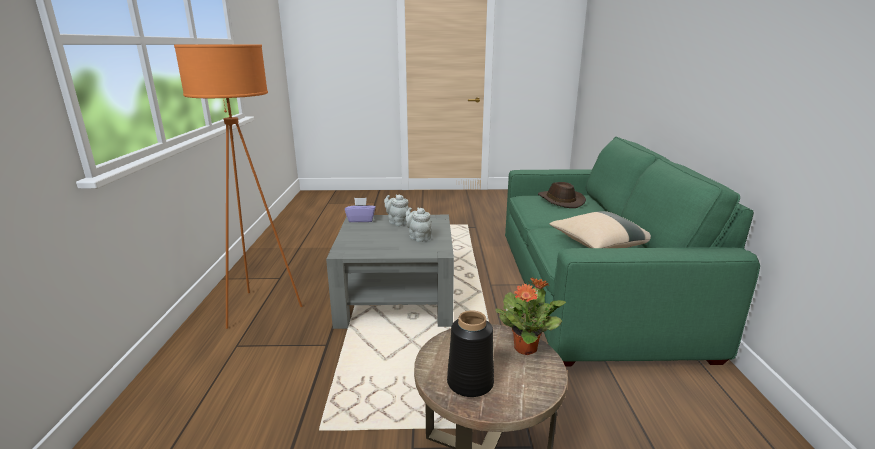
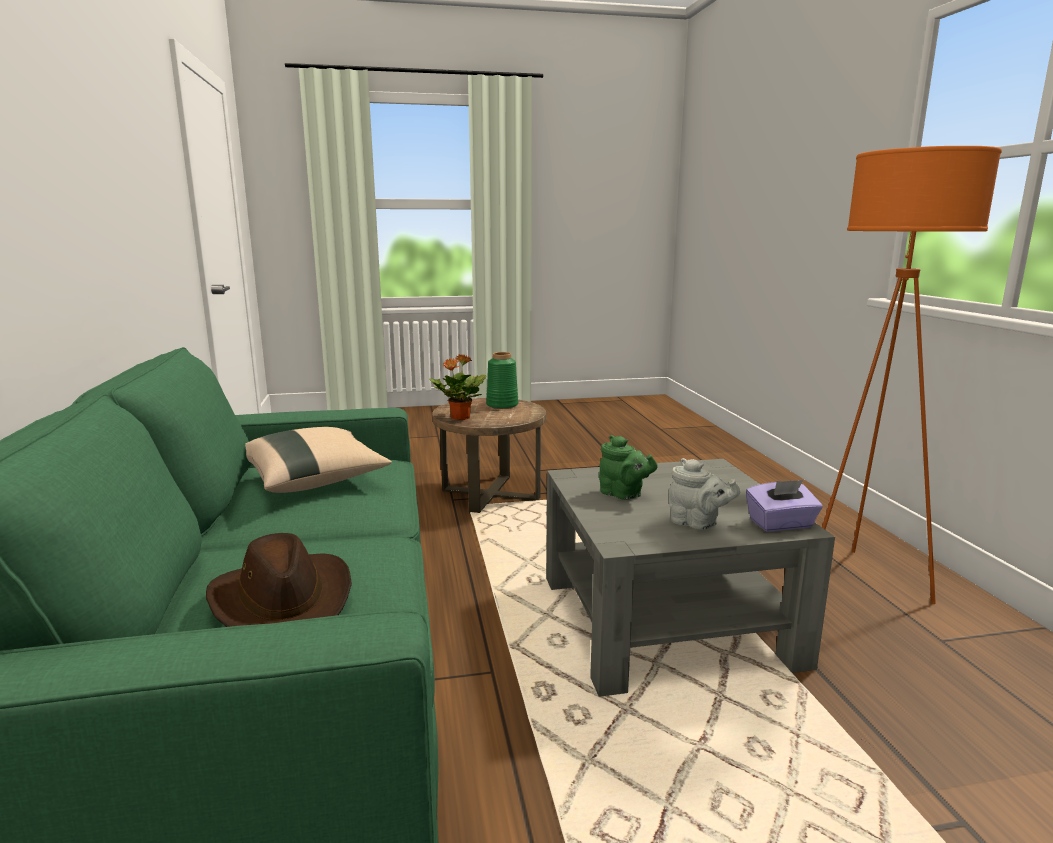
camera: 170 degrees right, 5 degrees down
(418, 237) = (623, 495): grey teapot -> green teapot
(469, 382) = (502, 405): black vase -> green vase

